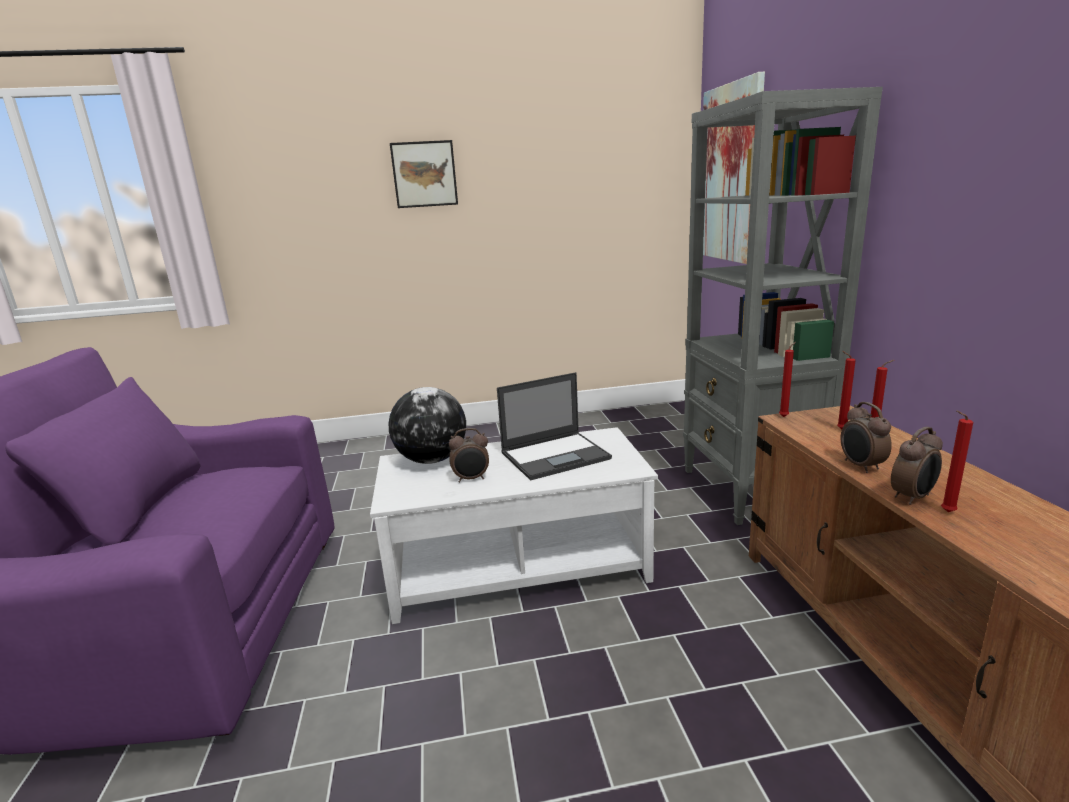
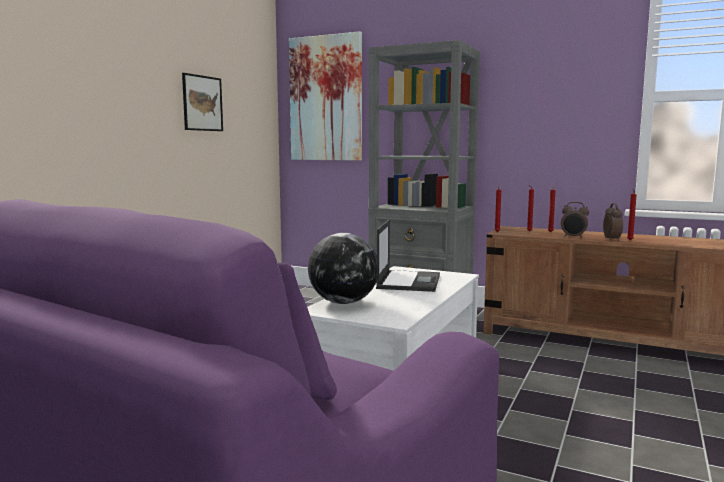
camera: 55 degrees left, 10 degrees down
(424, 174) = (95, 57): picture -> picture (202, 103)
(471, 479) = (403, 300): alarm clock -> none

